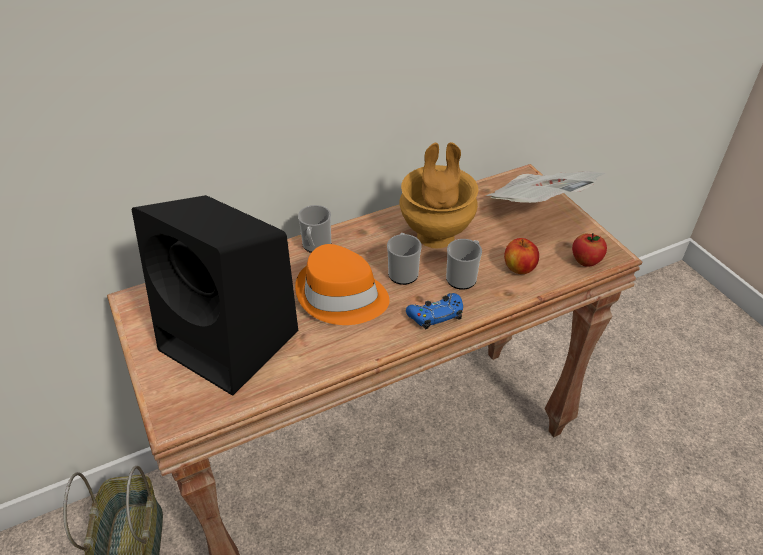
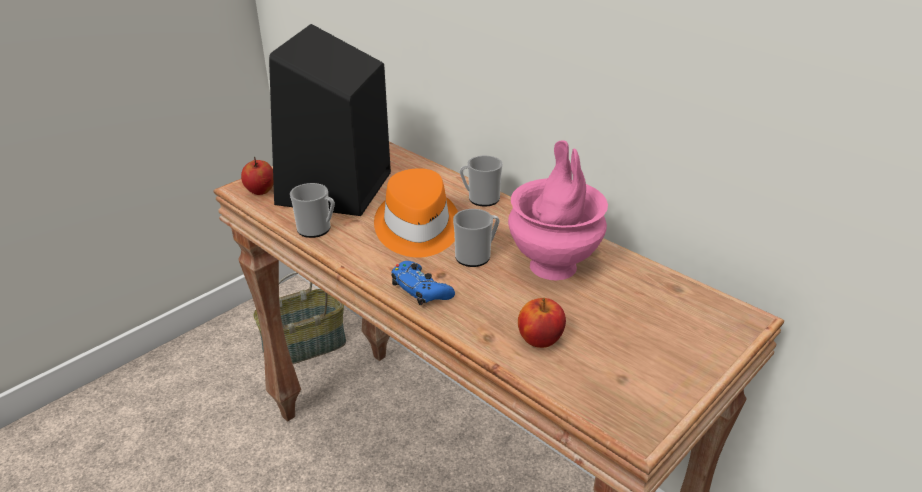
camera: 70 degrees right, 10 degrees down
(436, 235) = (554, 267): brown vase -> pink vase
(463, 277) = (494, 298): mug -> mug (317, 229)
(538, 208) = (681, 339): newspaper -> none
(585, 261) = (598, 401): apple -> apple (260, 191)

